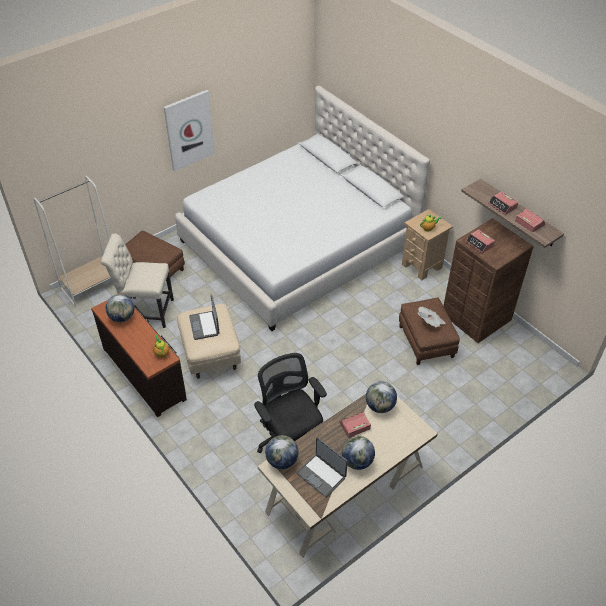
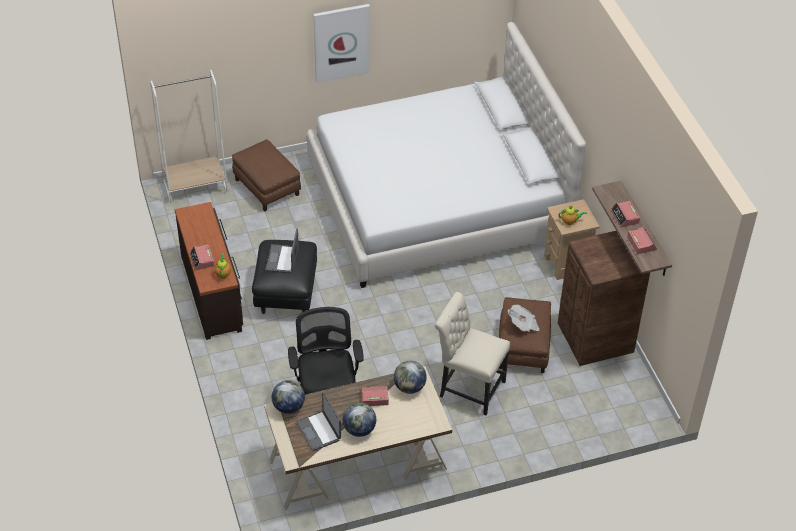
camera: 20 degrees right, 0 degrees up
(122, 317) = (200, 227): globe -> none
(145, 311) = (239, 229): beige chair -> beige chair (468, 387)
(211, 355) = (286, 295): beige ottoman -> black ottoman
(479, 244) = (591, 252): alarm clock -> alarm clock (202, 260)

